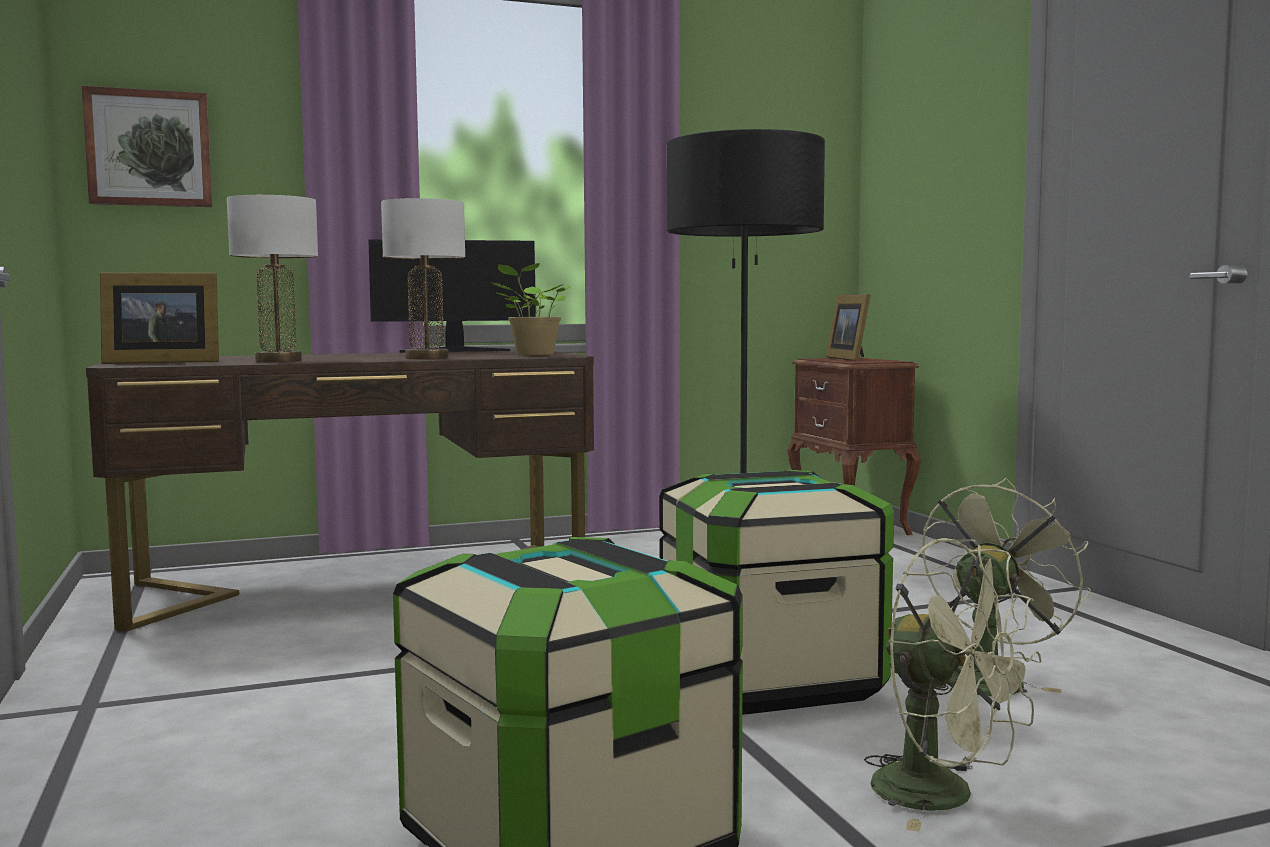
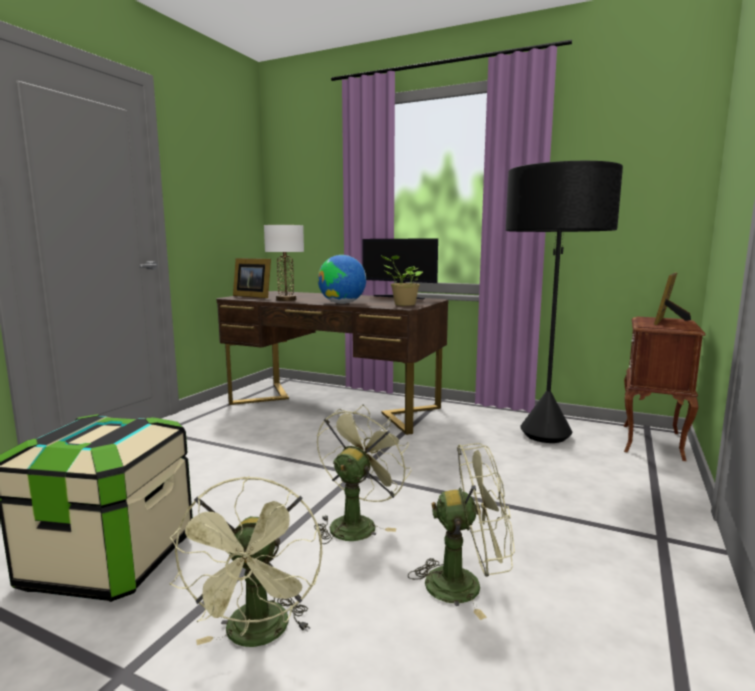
camera: 45 degrees right, 5 degrees up
(149, 149) = (294, 199): picture -> none
(427, 358) = (342, 303): table lamp -> globe
(769, 680) = (356, 523): storage box -> green fan

